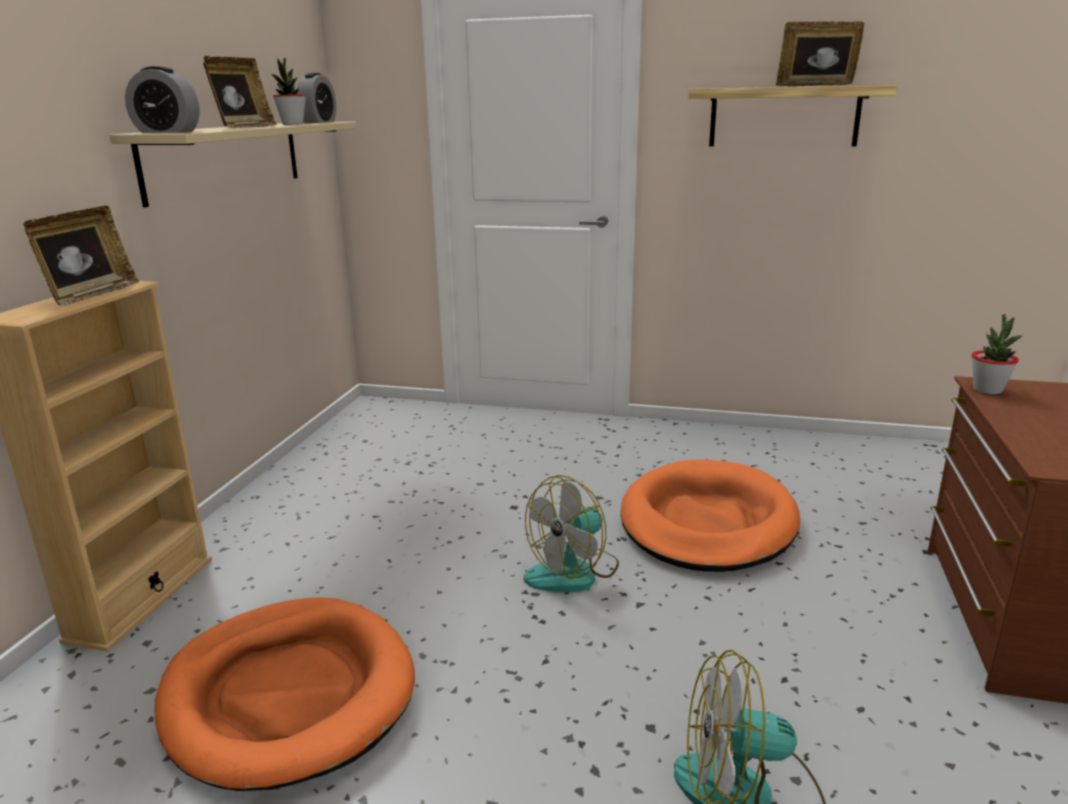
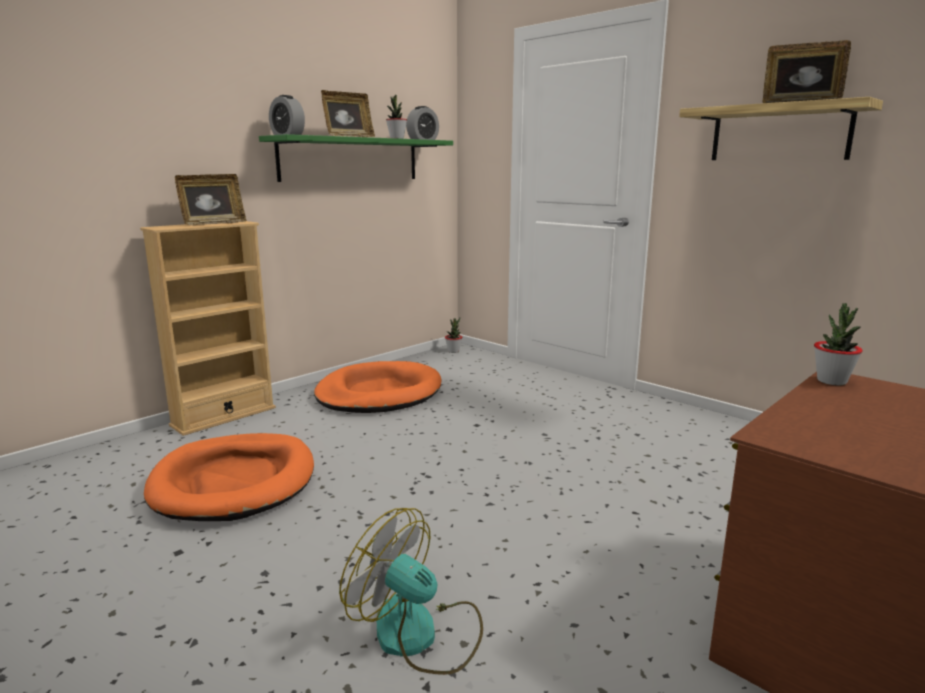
camera: 30 degrees right, 5 degrees down
(226, 159) = (351, 159): beige shelf -> green shelf
(370, 410) = (453, 351): none -> potted plant
(573, 572) = (468, 472): fan -> none
(707, 522) = (609, 470): orange dog bed -> orange dog bed (379, 393)

